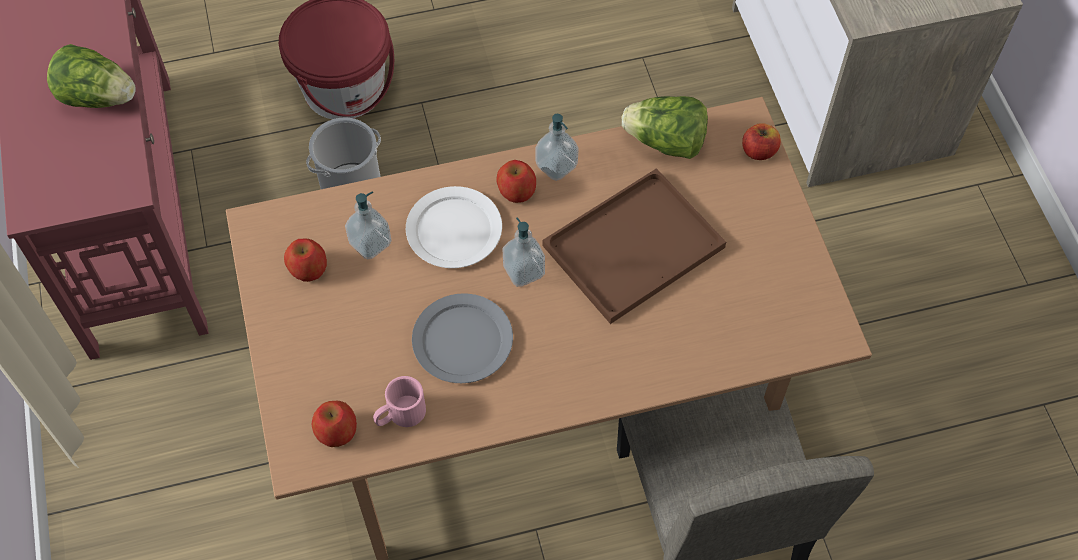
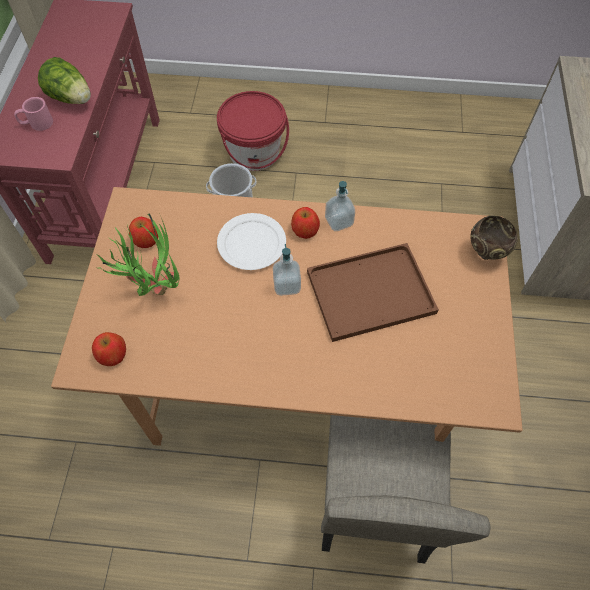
camera: 20 degrees right, 0 degrees up
(347, 328) = (152, 286): none -> potted plant
(370, 243) = (193, 235): soap dispenser -> none
(399, 415) = (159, 358): pink mug -> pink mug (36, 123)
(463, 341) = (225, 320): grey plate -> none
(665, 142) = (421, 228): lettuce -> none
(758, 151) = (487, 253): apple -> brown bowl

